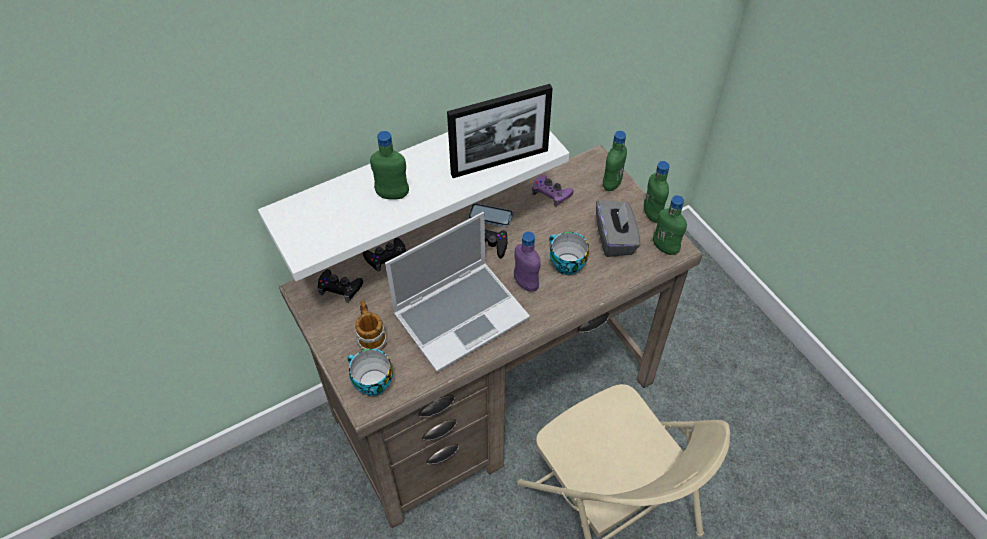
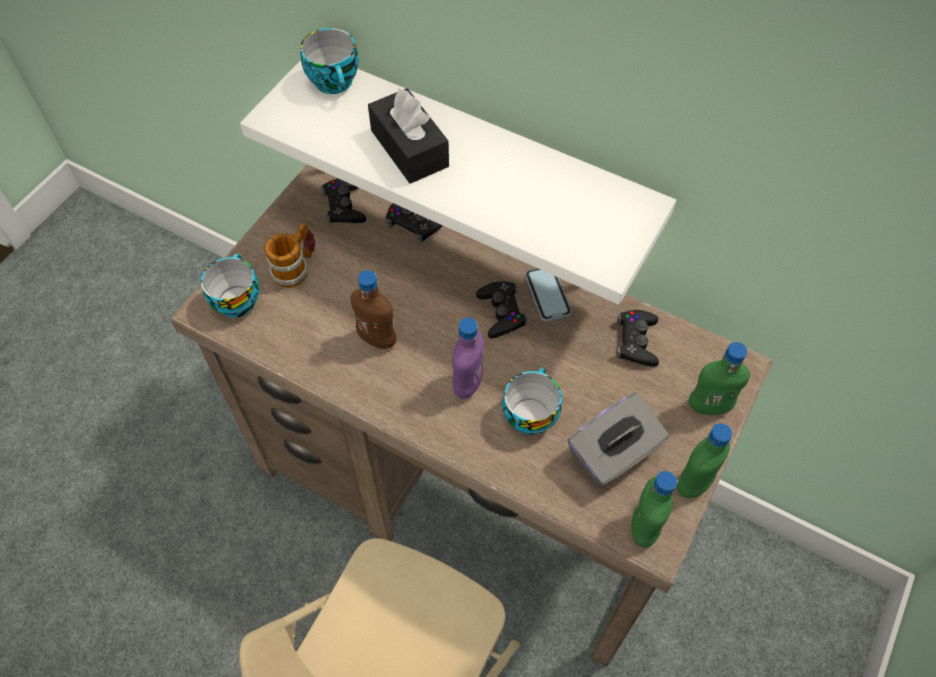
camera: 60 degrees right, 5 degrees up
(302, 207) = (336, 82): none -> cup
(392, 195) = (409, 148): green bottle -> black tissue box
(461, 315) = (377, 339): laptop -> brown bottle
(499, 162) = (541, 225): picture frame -> none
(551, 193) = (636, 341): purple game controller -> black game controller

